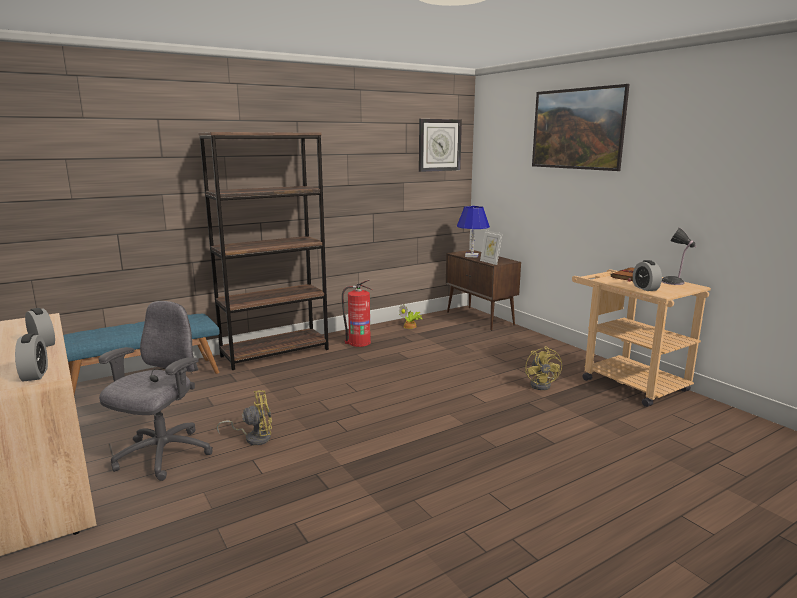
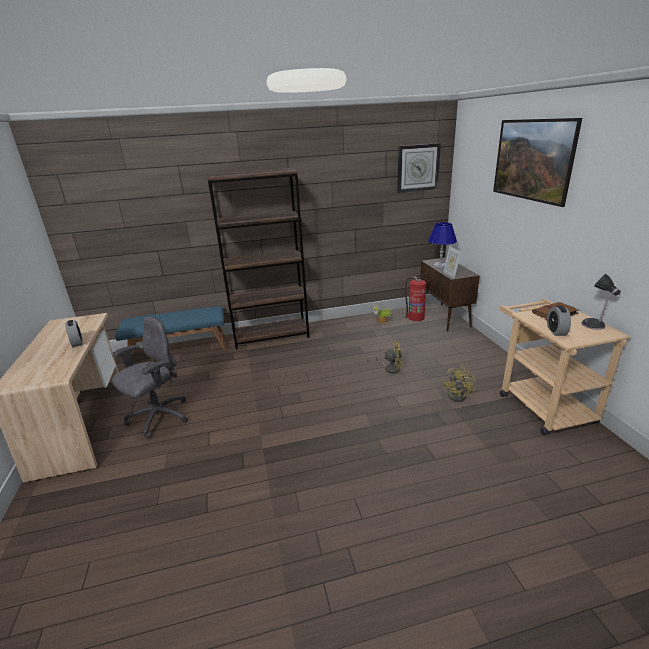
camera: 20 degrees right, 10 degrees up
(35, 375) = (53, 373): alarm clock -> none
(254, 438) = (219, 412): yellow fan -> yellow fan (389, 368)
(358, 342) = (334, 333): fire extinguisher -> fire extinguisher (415, 317)

